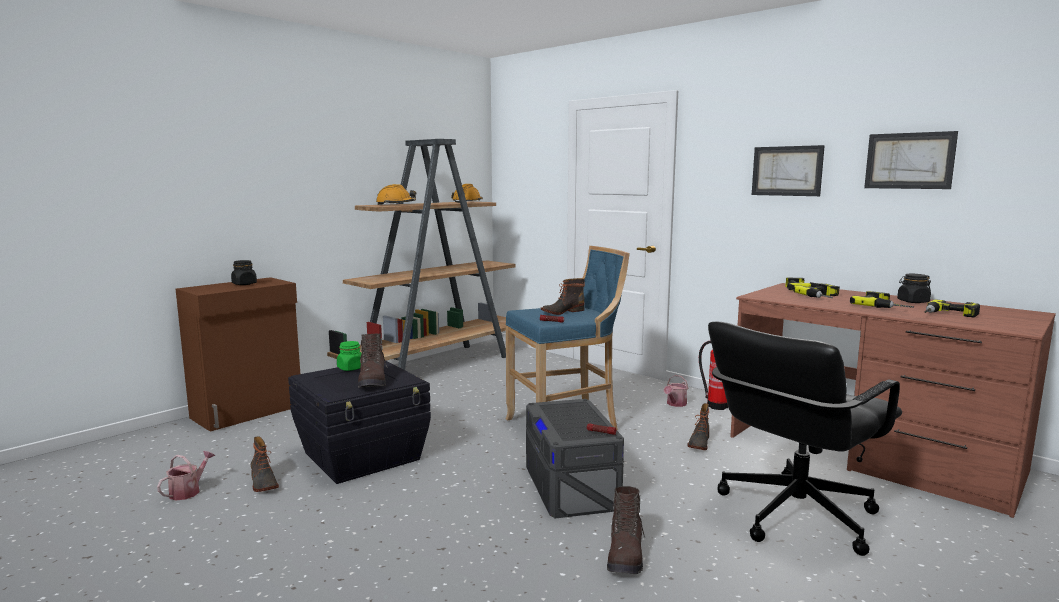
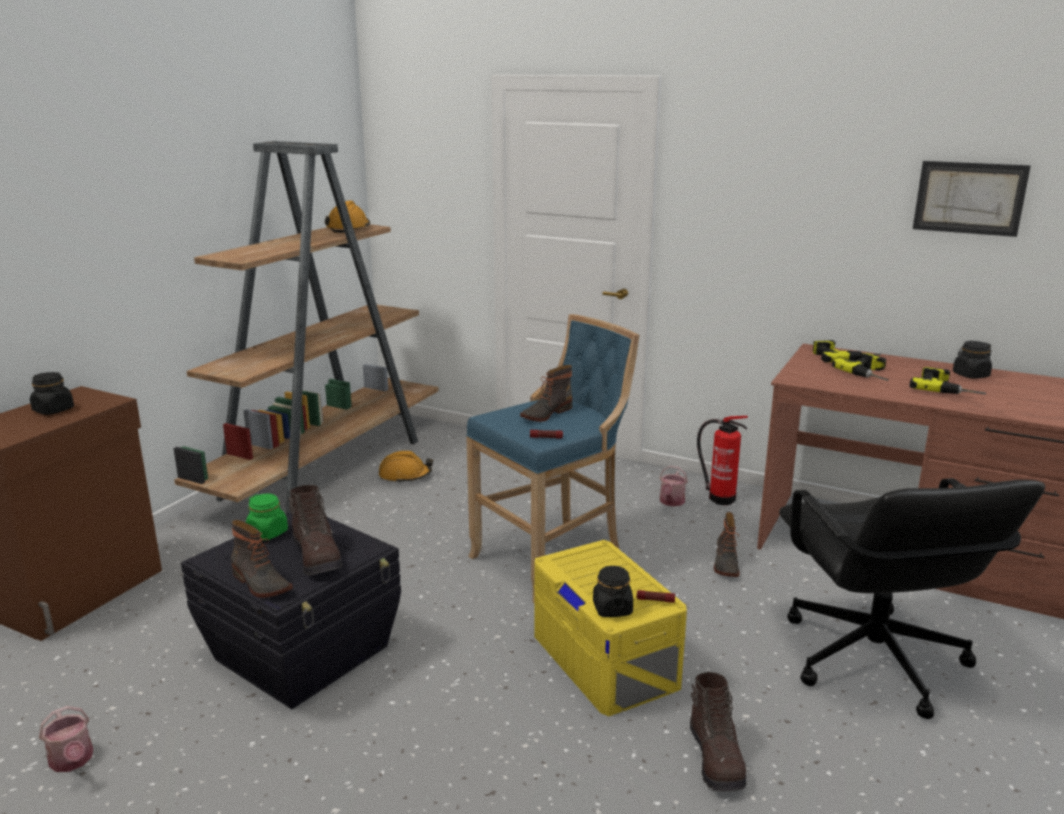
camera: 15 degrees left, 10 degrees up
(188, 491) = (73, 761): watering can -> watering can turned 135 degrees clockwise
(263, 483) = (181, 726): boot -> boot (260, 584)
(396, 204) = (256, 250): orange hard hat -> orange hard hat (405, 475)
(565, 433) = (612, 608): none -> black jar
(571, 486) = (604, 659): grey storage box -> yellow storage box
(787, 171) = (812, 200): picture -> none
(794, 514) = (873, 660): black office chair -> black office chair turned 45 degrees counterclockwise
(949, 315) = (1023, 401): power drill -> none

